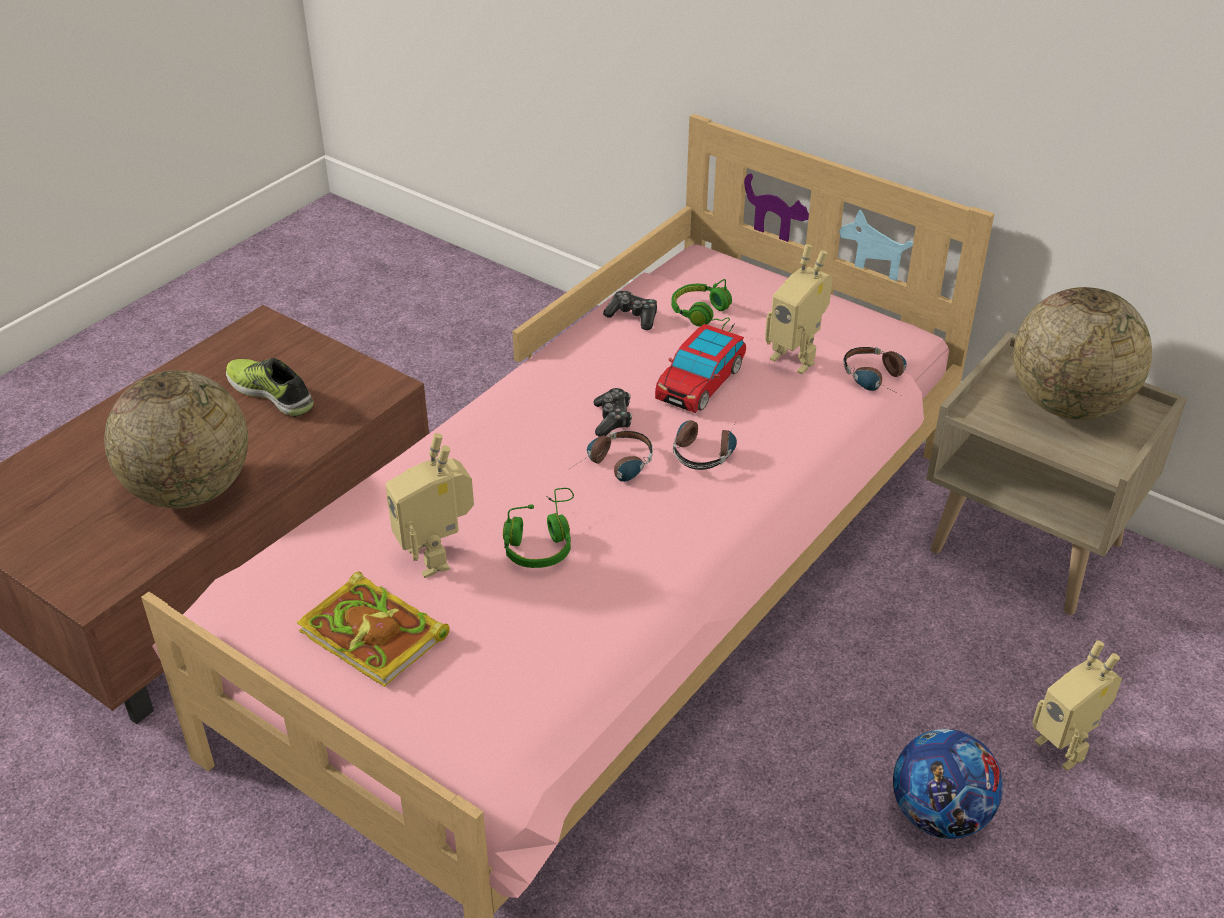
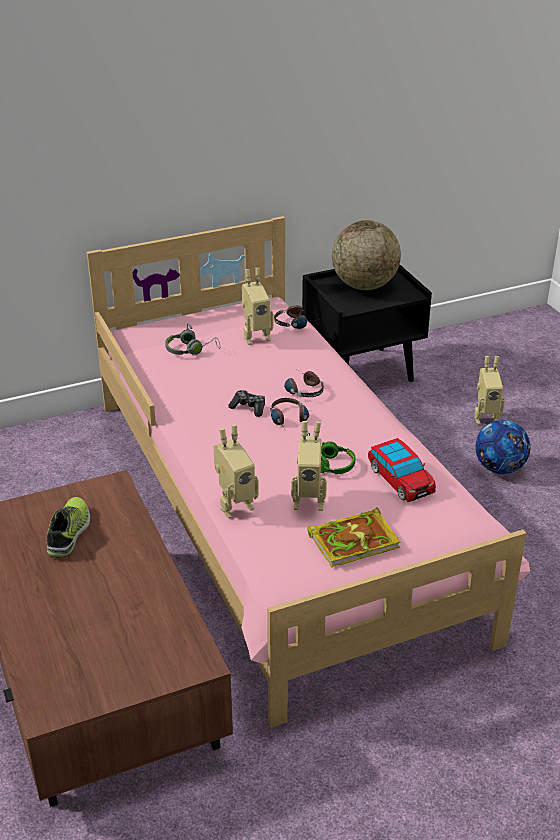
camera: 60 degrees left, 5 degrees down
(190, 491) = (138, 593): globe -> none
(272, 393) = (70, 532): shoe -> shoe turned 120 degrees clockwise
(380, 492) = (234, 506): none -> toy robot
(633, 316) = (163, 371): game controller -> none
(700, 382) = (246, 371): toy car -> toy car (400, 480)
(706, 317) = (191, 349): green headphones -> grey headphones
(1028, 547) = (362, 372): beige nightstand -> black nightstand

